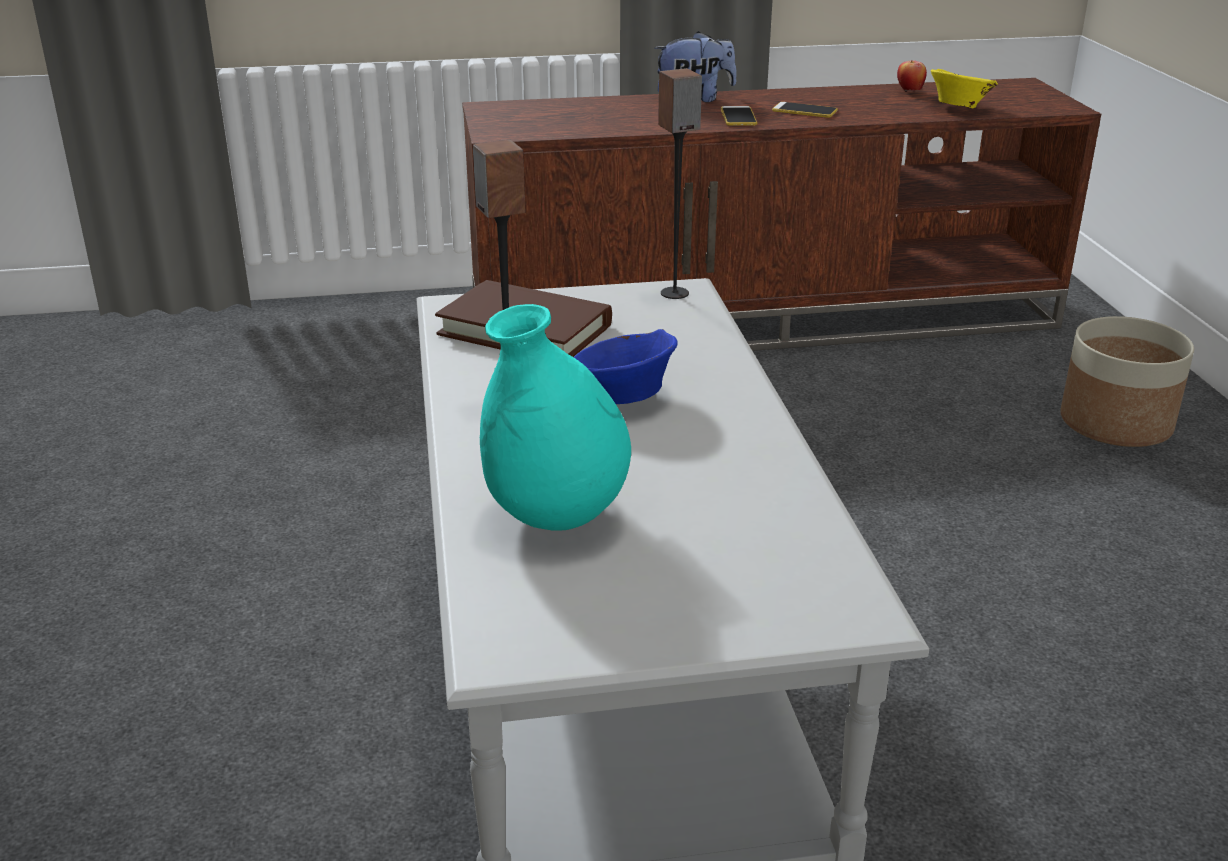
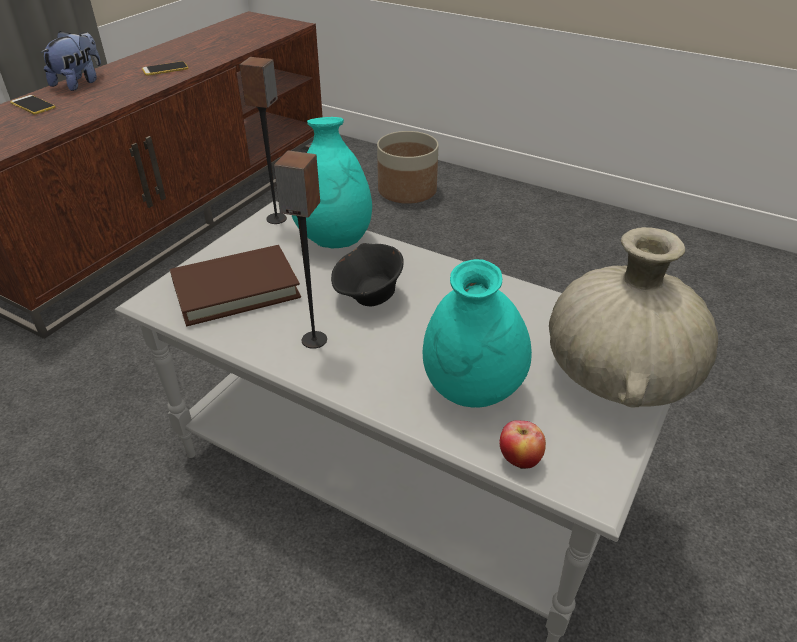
camera: 50 degrees left, 10 degrees up
(624, 397) = (369, 297): blue bowl -> black bowl
(692, 337) = (334, 240): none -> turquoise vase
(732, 606) = (618, 375): none -> beige vase
(738, 117) = (132, 86): phone -> phone (33, 105)
(909, 91) = (200, 38): apple -> apple (519, 460)
(958, 108) = (245, 41): yellow bowl -> none

